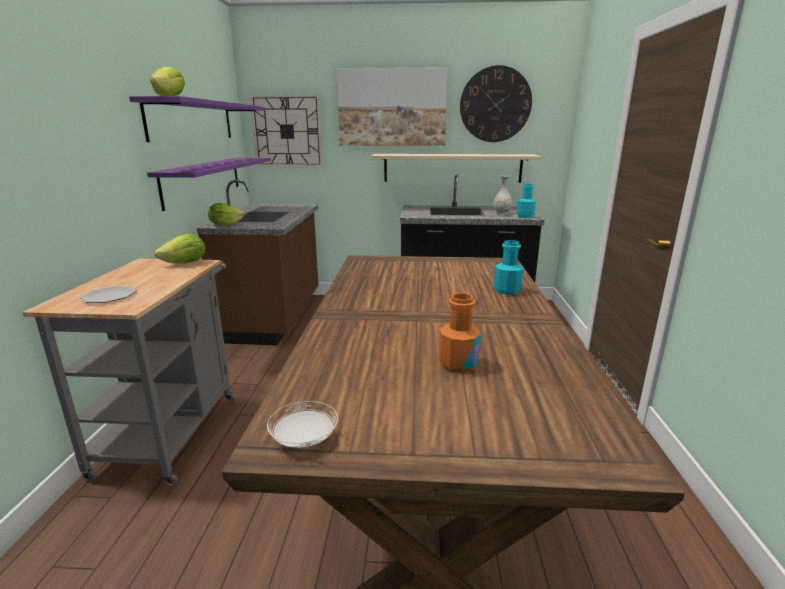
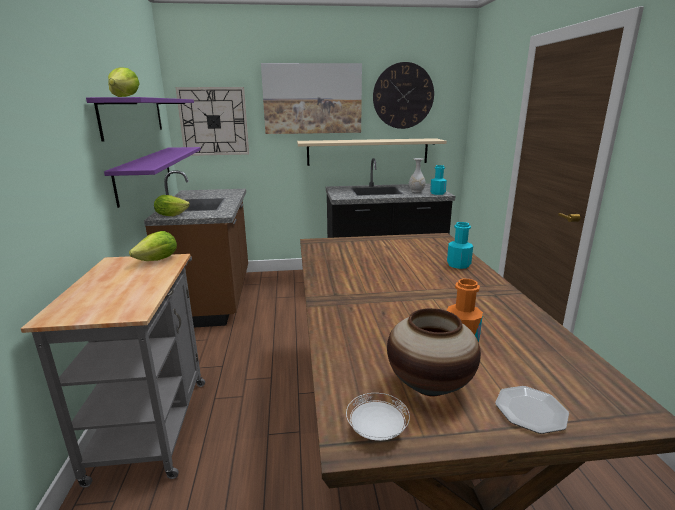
camera: 10 degrees left, 0 degrees up
(110, 296) = (105, 302): plate -> plate (530, 410)
(390, 405) = (429, 386): none -> vase

